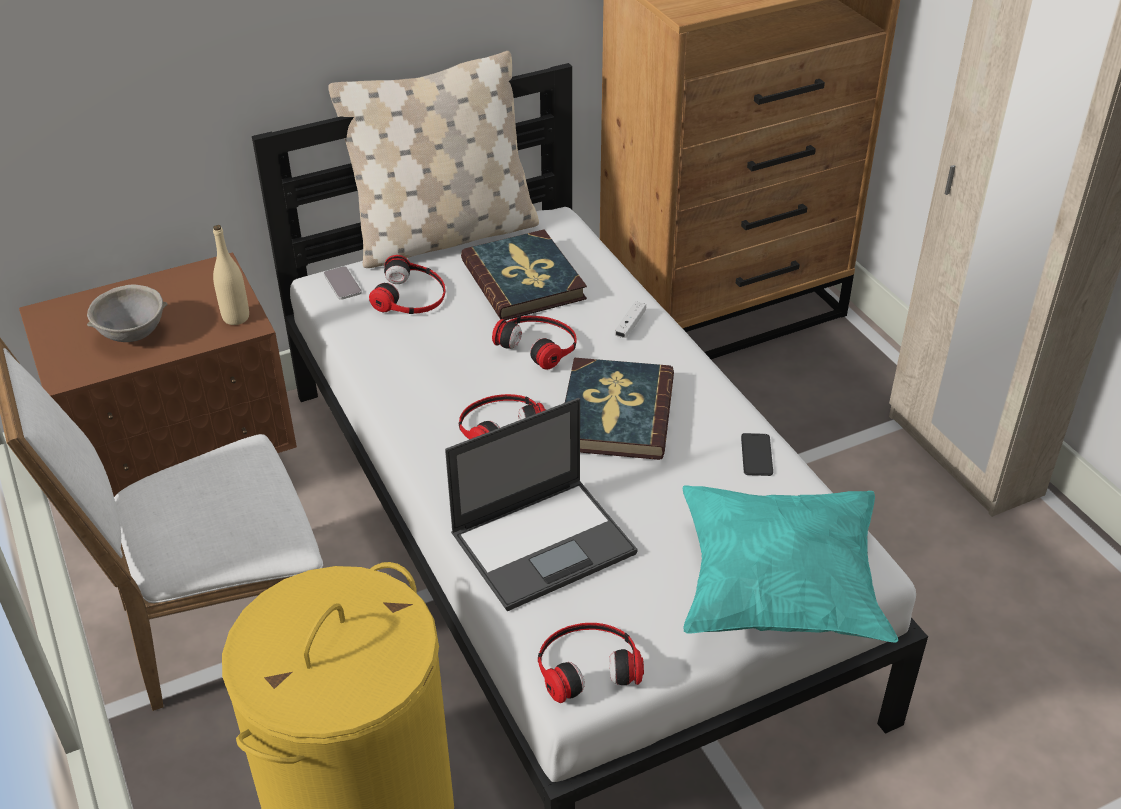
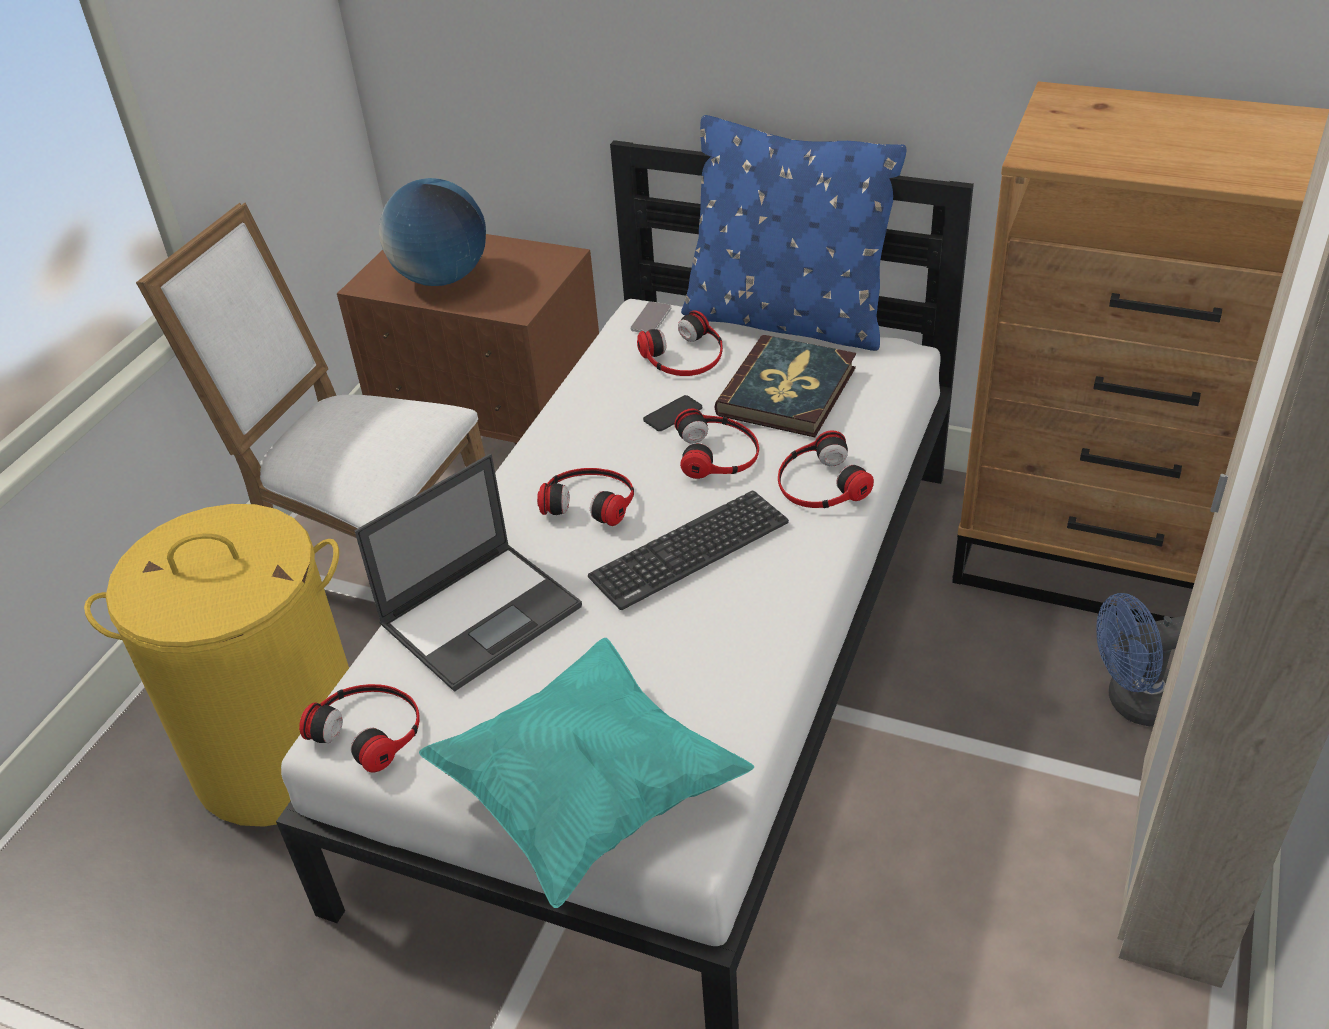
camera: 50 degrees right, 0 degrees up
(133, 335) = (441, 278): grey bowl -> globe
(236, 317) = (518, 300): beige bottle -> none
(444, 235) = (786, 320): beige pillow -> blue pillow
(545, 542) = (482, 614): laptop -> laptop turned 60 degrees counterclockwise
(615, 413) = (690, 550): book -> keyboard
(630, 325) = (820, 483): white game controller -> headphones
(756, 455) = (753, 668): phone -> phone (673, 414)
(836, 382) = (1133, 703): none -> blue fan

